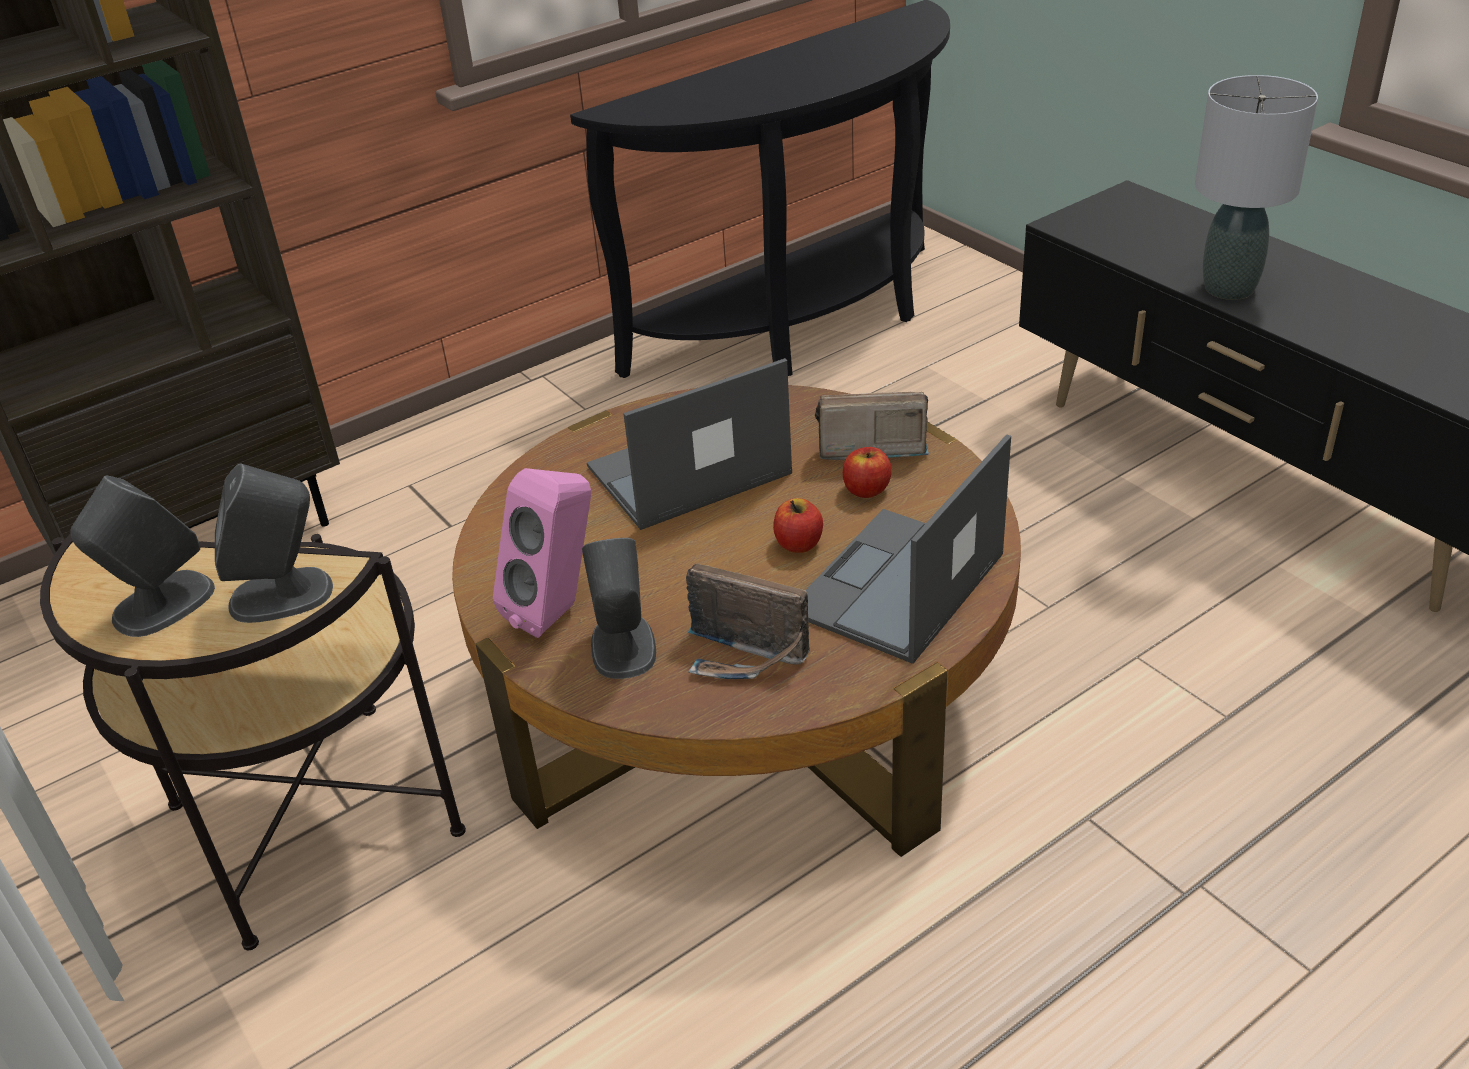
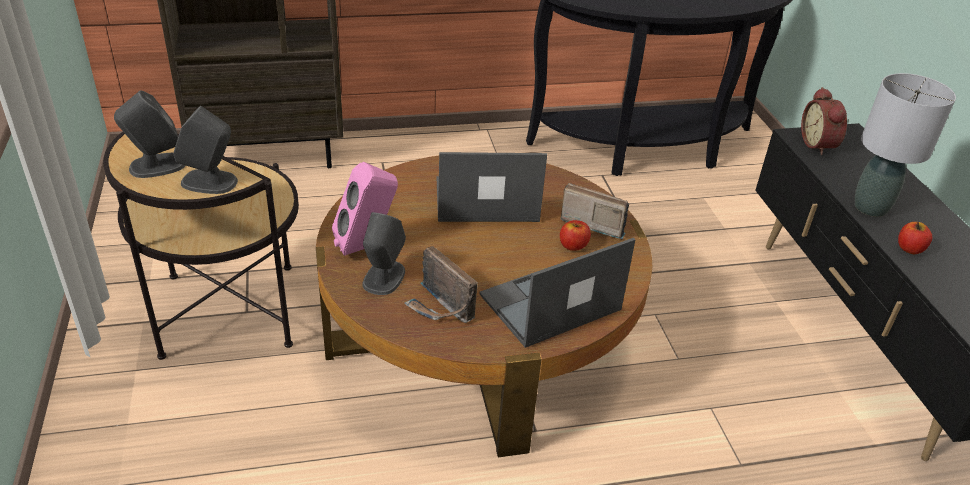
camera: 20 degrees right, 0 degrees up
(799, 544) = (514, 260): apple -> apple (909, 249)
(1101, 226) = (819, 145): none -> alarm clock

